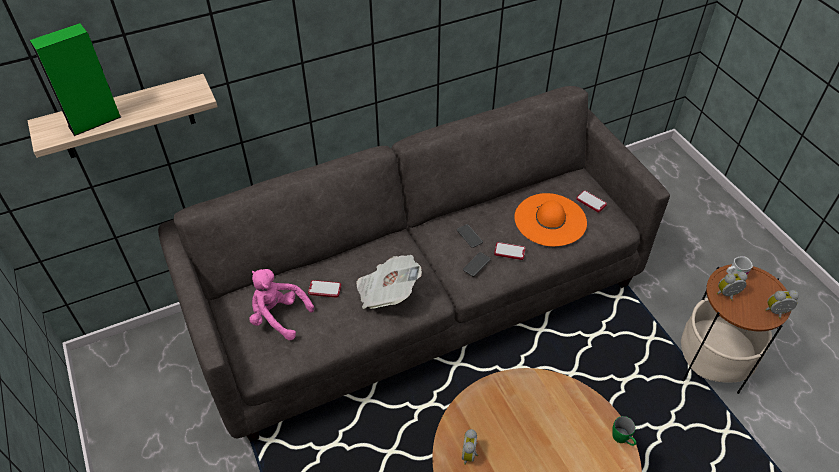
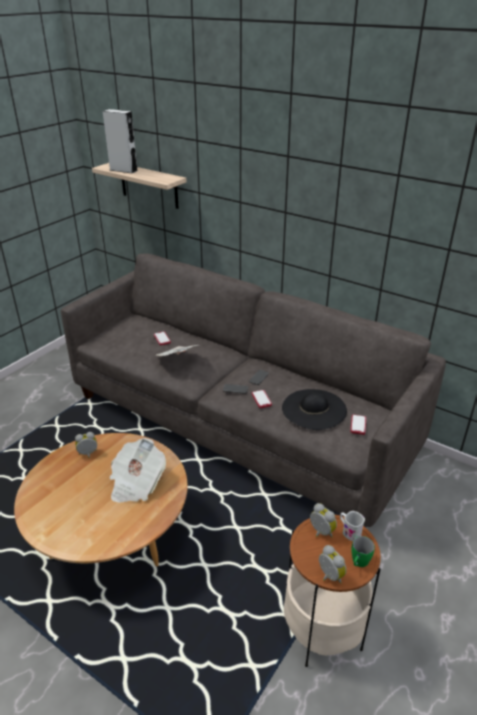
camera: 60 degrees right, 15 degrees down
(94, 121) = (123, 170): green speaker -> grey speaker
(278, 316) = (131, 333): pink plush toy -> none
(545, 421) = (136, 483): none -> newspaper
(550, 220) = (314, 409): orange hat -> black hat
(622, 439) = (144, 533): green mug -> green mug (359, 563)

